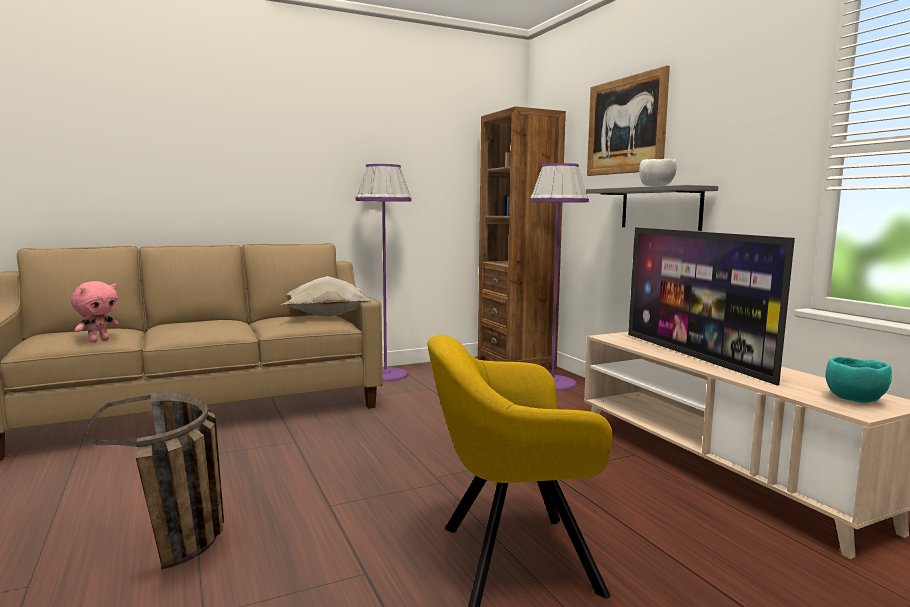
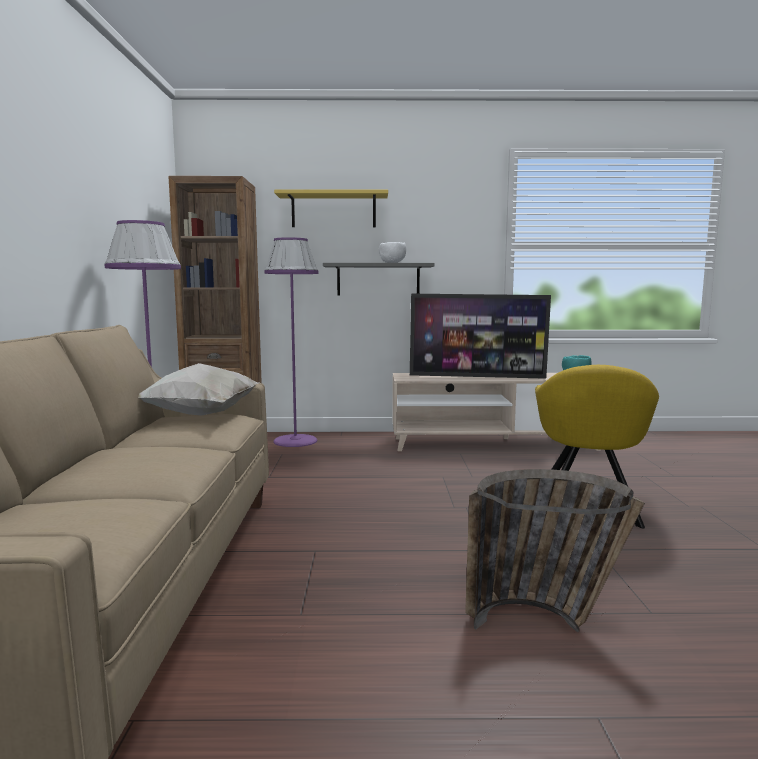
camera: 65 degrees left, 0 degrees up
(98, 340) = (138, 512): pink plush toy -> none
(625, 126) = (333, 211): picture -> yellow shelf

